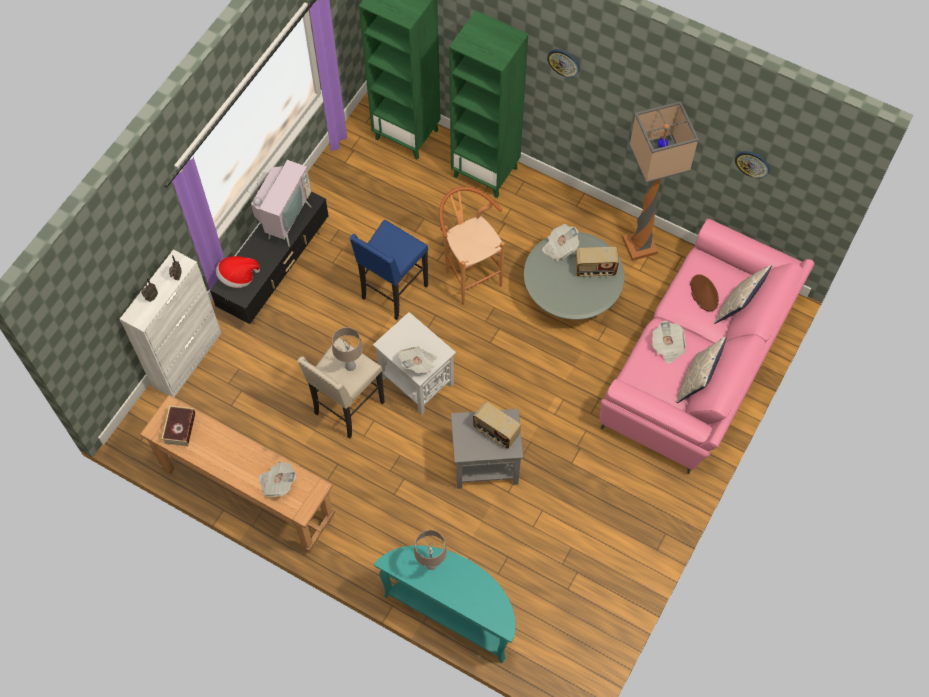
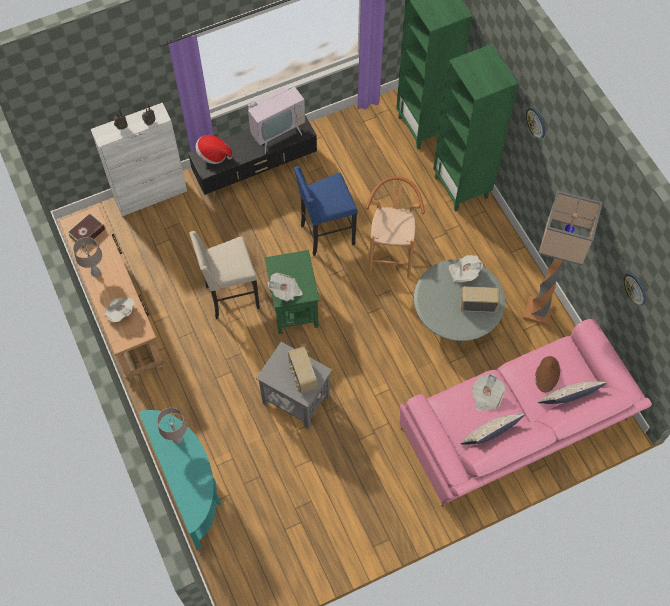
camera: 35 degrees right, 0 degrees up
(350, 365) = (233, 261): beige table lamp -> beige table lamp (95, 272)
(416, 380) = (294, 307): white side table -> green side table
(595, 269) = (478, 305): radio -> radio turned 150 degrees clockwise

